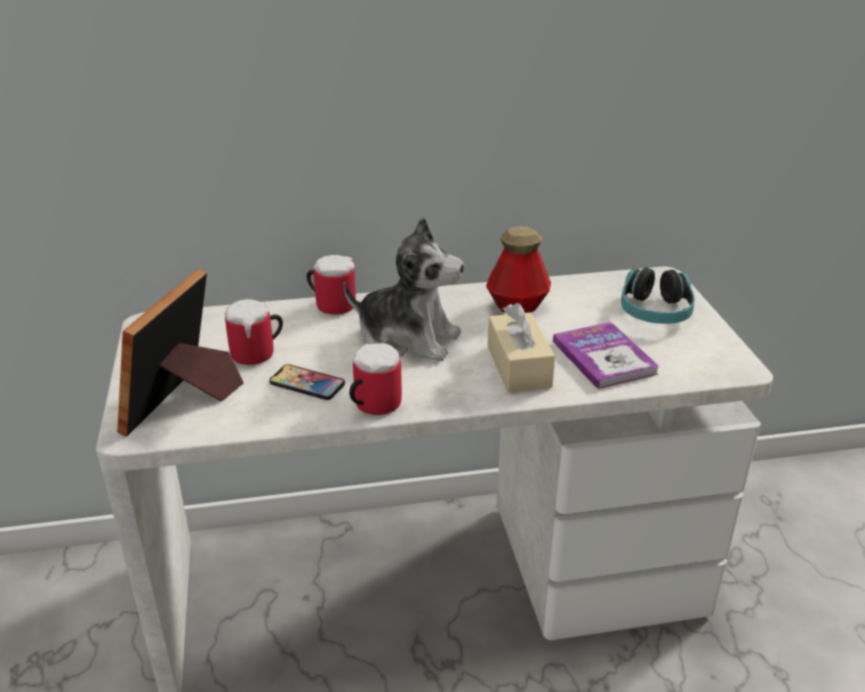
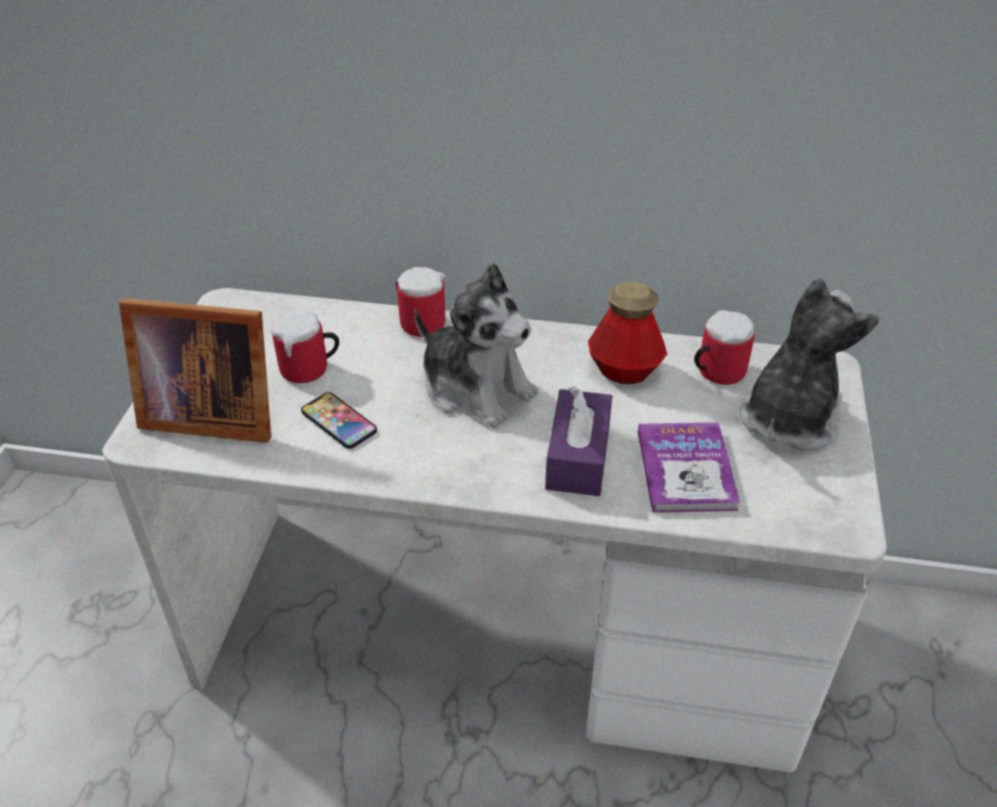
camera: 20 degrees right, 10 degrees up
(185, 401) = (209, 413): picture frame -> picture frame turned 120 degrees counterclockwise
(372, 405) = (390, 467): mug -> mug (714, 371)
(518, 366) = (578, 457): beige tissue box -> purple tissue box
(655, 312) = (788, 418): headphones -> plush toy

